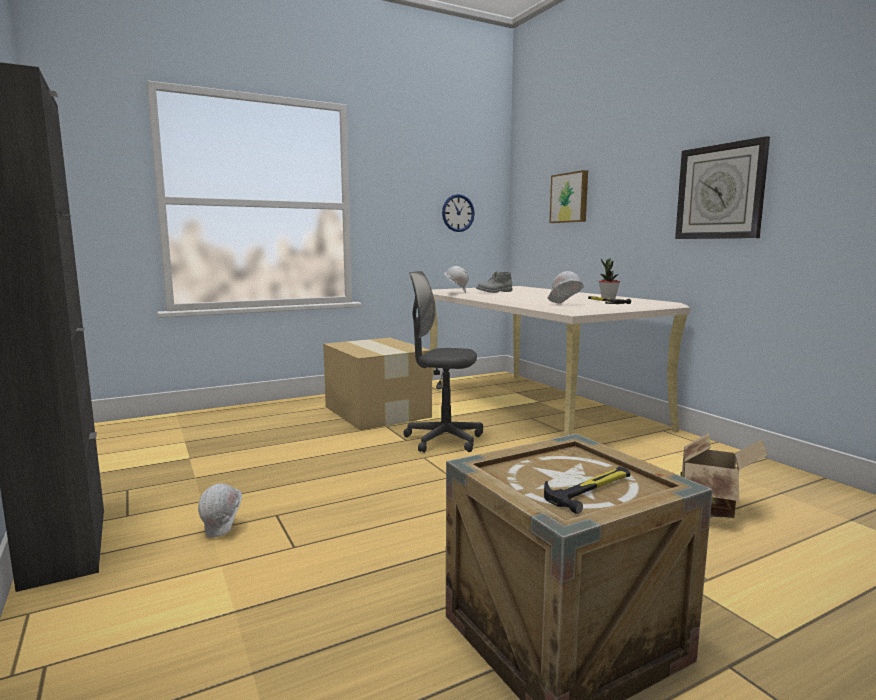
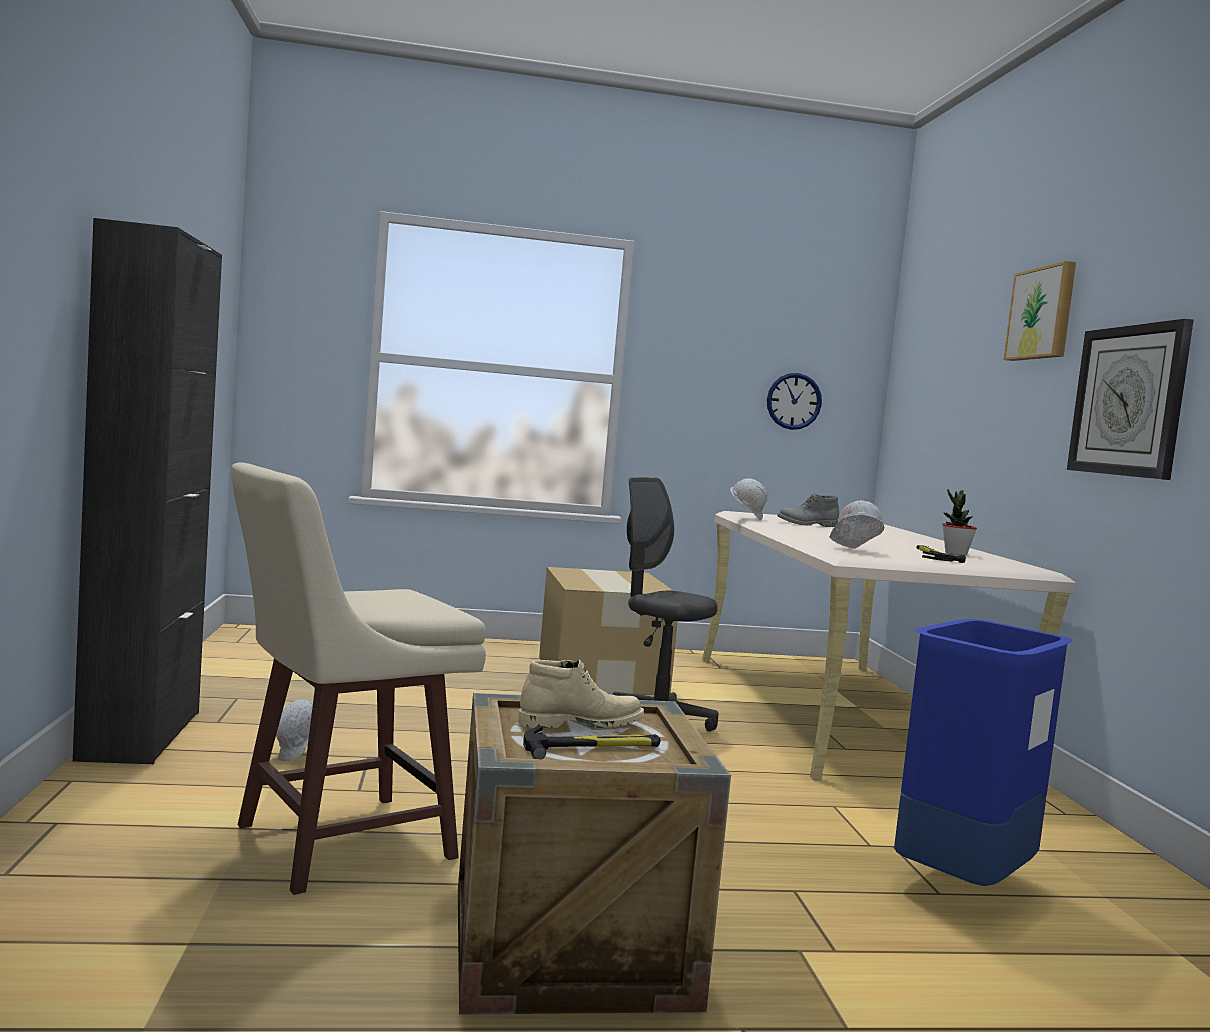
camera: 20 degrees right, 5 degrees down
(319, 601) = (338, 842): none -> beige stool
(549, 469) = (580, 724): none -> beige boot
(570, 198) = (955, 391): picture -> picture (1043, 314)
(711, 506) = (961, 883): cardboard box -> blue trash can

